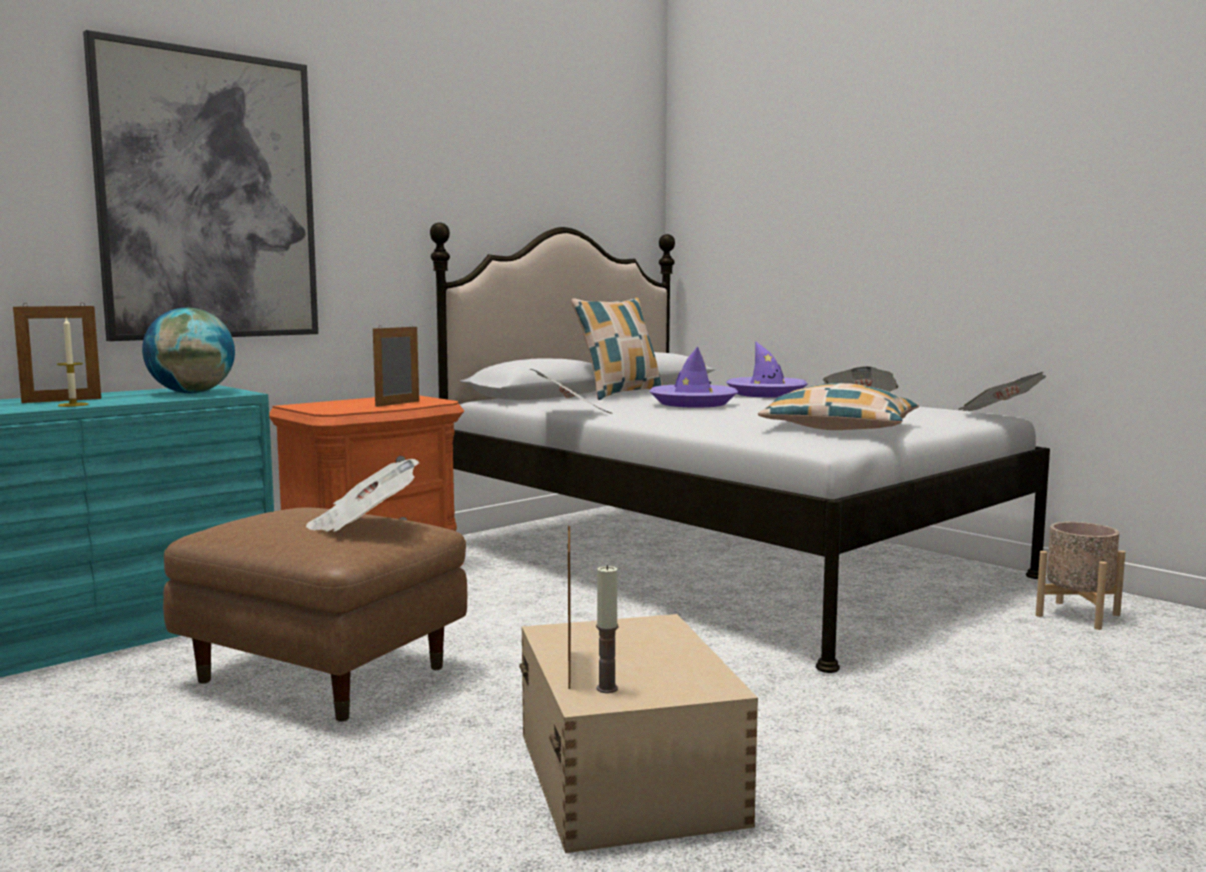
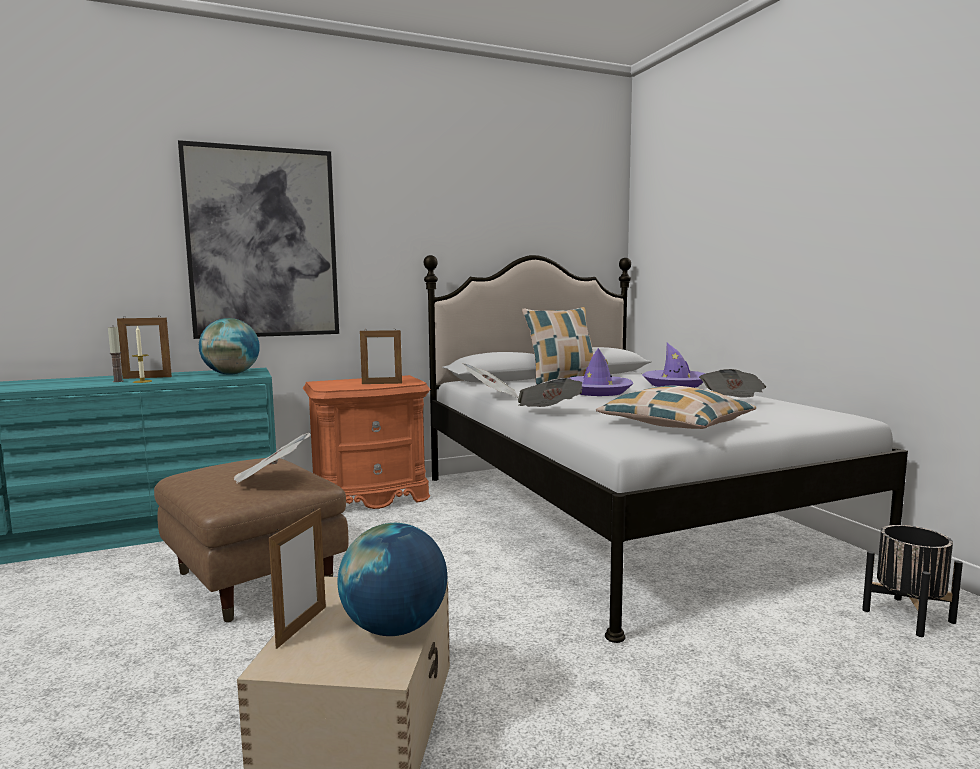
camera: 20 degrees right, 0 degrees up
(397, 404) = (382, 383): picture frame -> picture frame turned 150 degrees counterclockwise
(607, 688) = (302, 654): candle -> candle (118, 381)
(676, 656) = (394, 628): none -> globe
(999, 415) = (853, 418): newspaper -> newspaper (549, 412)
(1077, 615) = (907, 616): beige planter -> black planter

